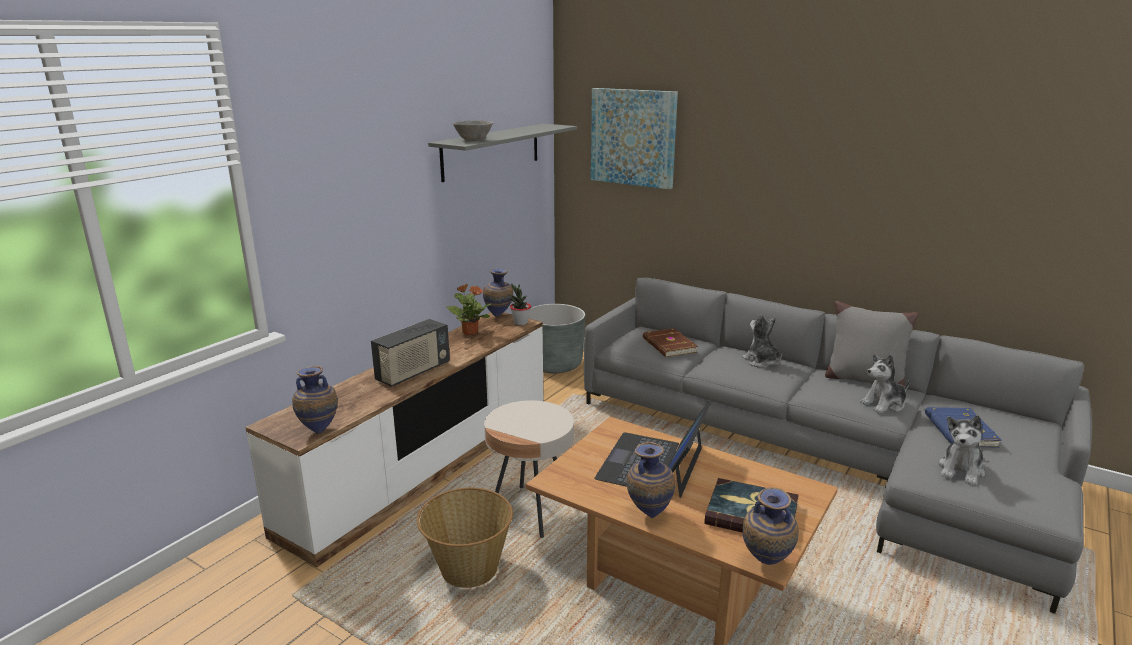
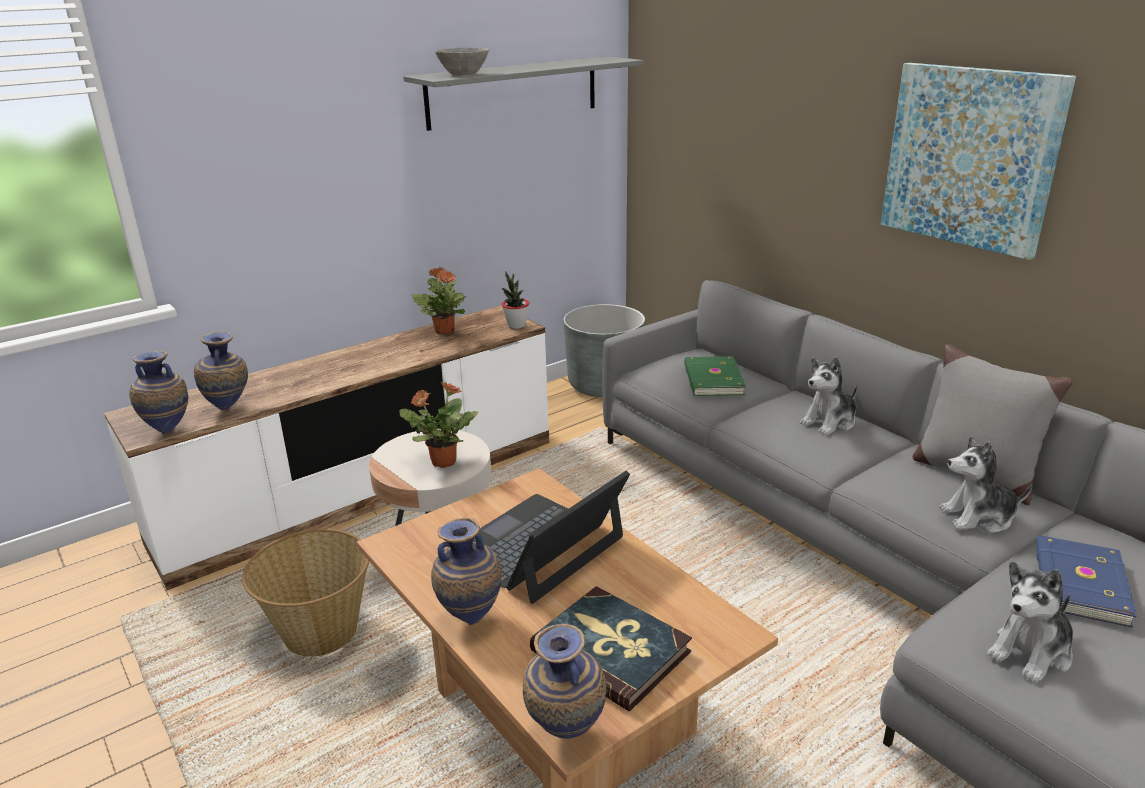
camera: 20 degrees right, 5 degrees up
(413, 372) = (334, 373): radio -> none
(499, 316) = (498, 313): vase -> vase (229, 409)
(541, 422) = (442, 462): none -> potted plant
(633, 137) = (716, 78): picture -> picture (970, 157)
(668, 345) = (712, 380): brown book -> green book
(761, 362) = (829, 422): plush toy -> plush toy turned 120 degrees counterclockwise

